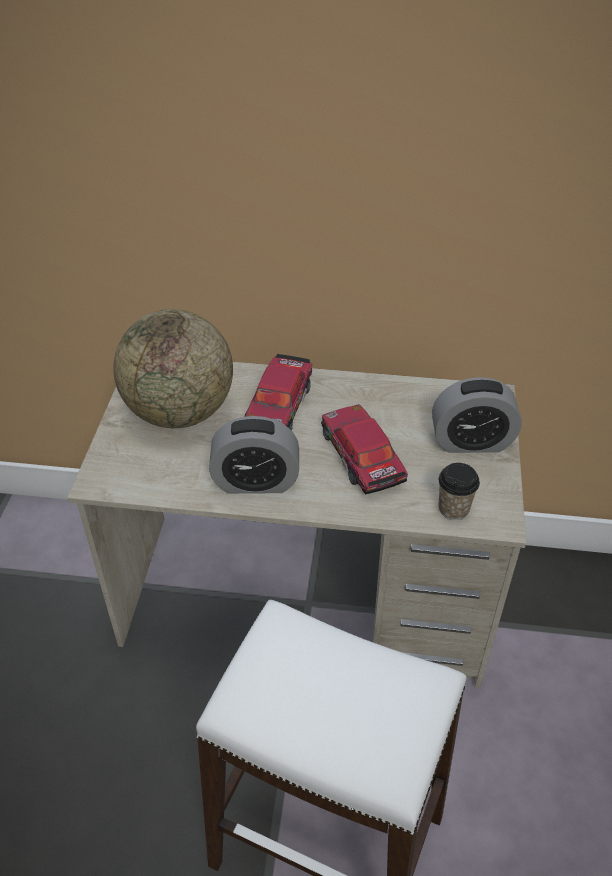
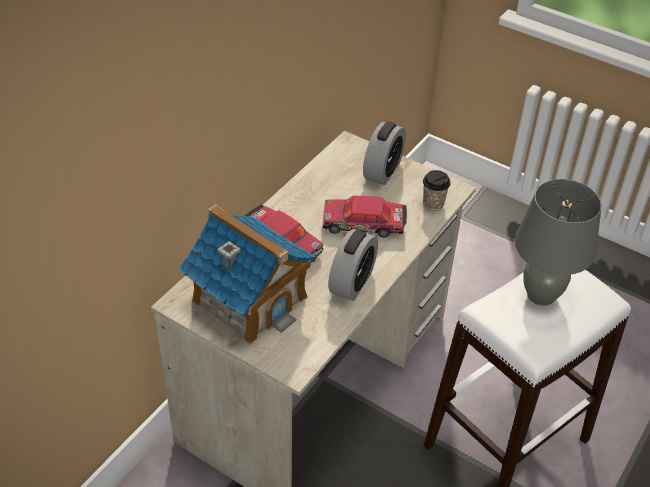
camera: 65 degrees left, 0 degrees up
(180, 412) = (249, 299): globe -> toy house
(349, 681) = (541, 295): none -> grey table lamp

